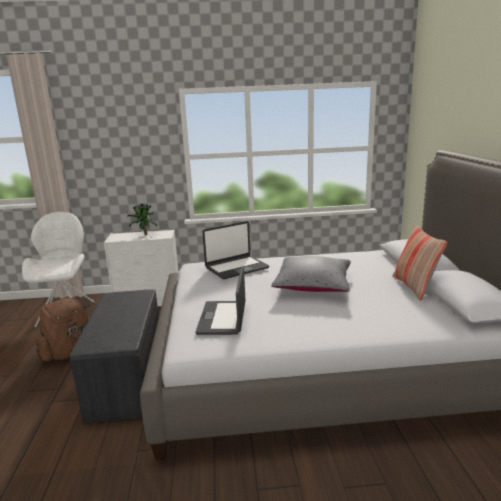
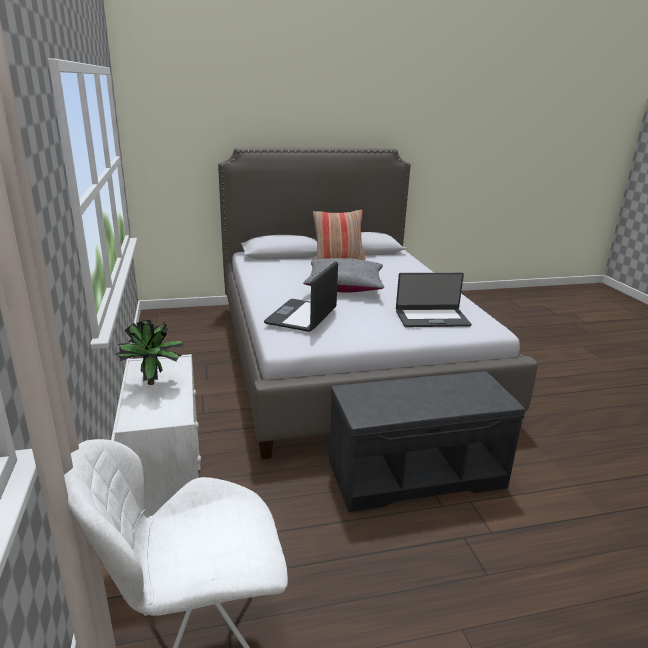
camera: 100 degrees left, 5 degrees up
(69, 352) = (372, 566): brown backpack -> none
(236, 268) = (302, 316): laptop -> laptop turned 120 degrees counterclockwise

